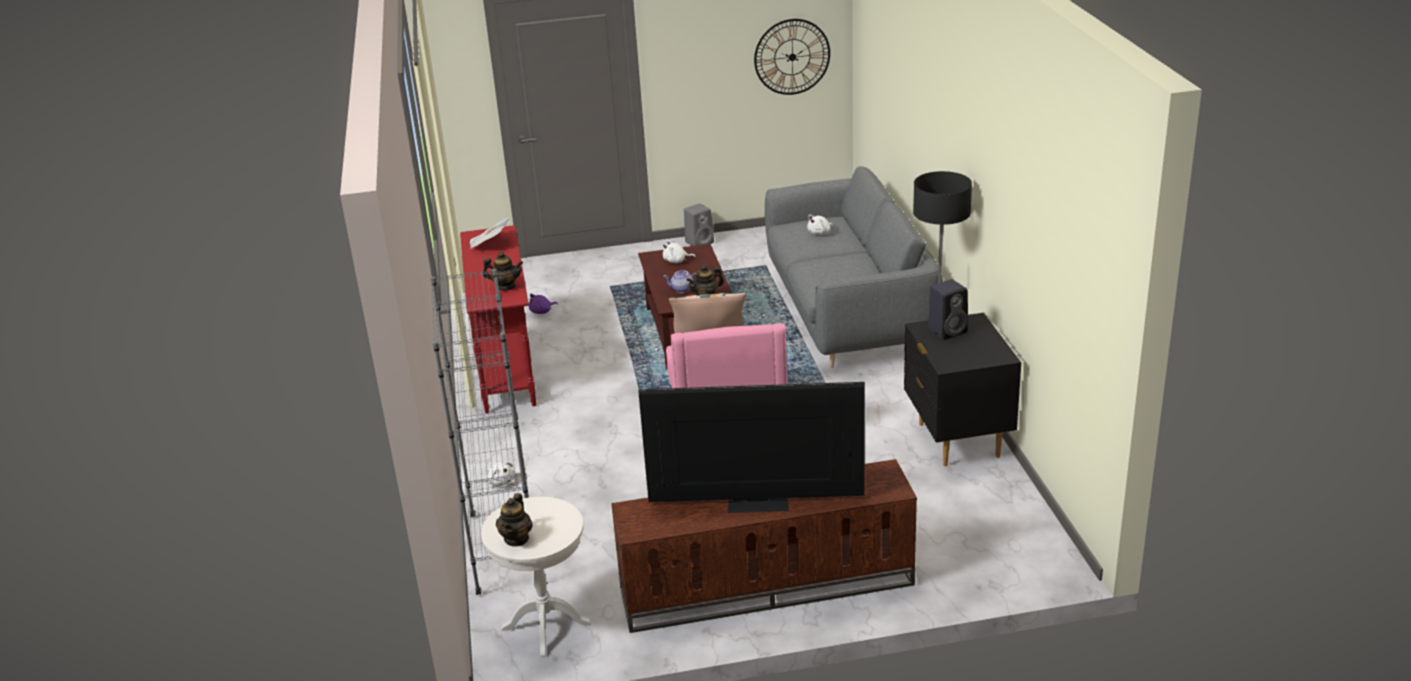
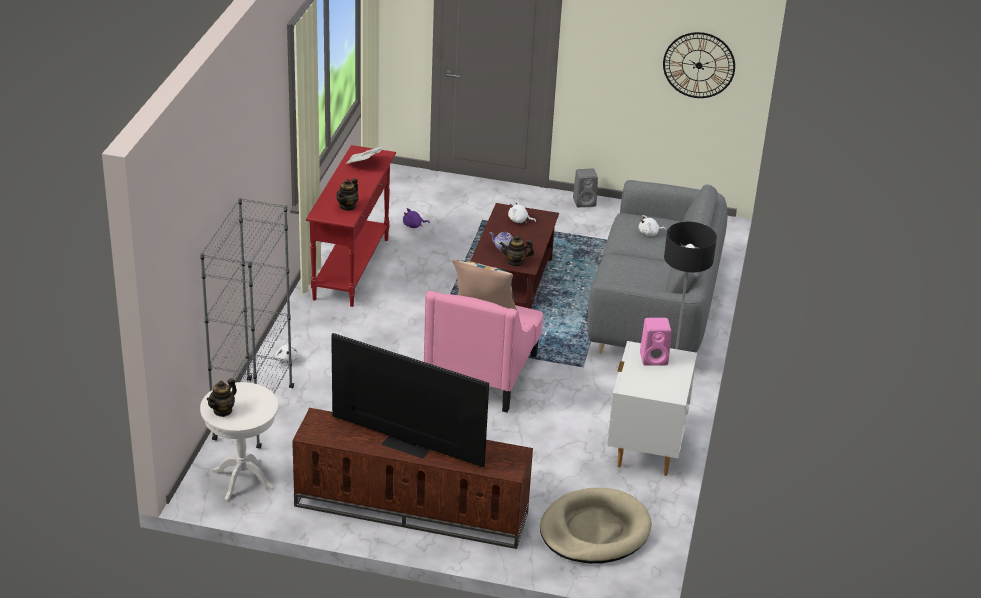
camera: 20 degrees right, 5 degrees up
(505, 286) = (347, 206): teapot -> teapot turned 90 degrees clockwise
(948, 330) = (654, 358): black speaker -> pink speaker
(957, 440) = (645, 450): black nightstand -> white nightstand
(977, 536) = (594, 530): none -> beige dog bed

